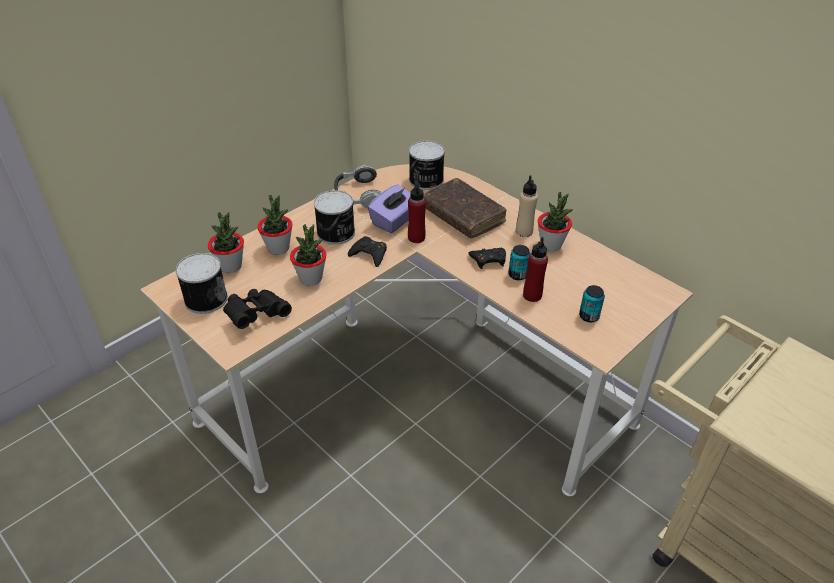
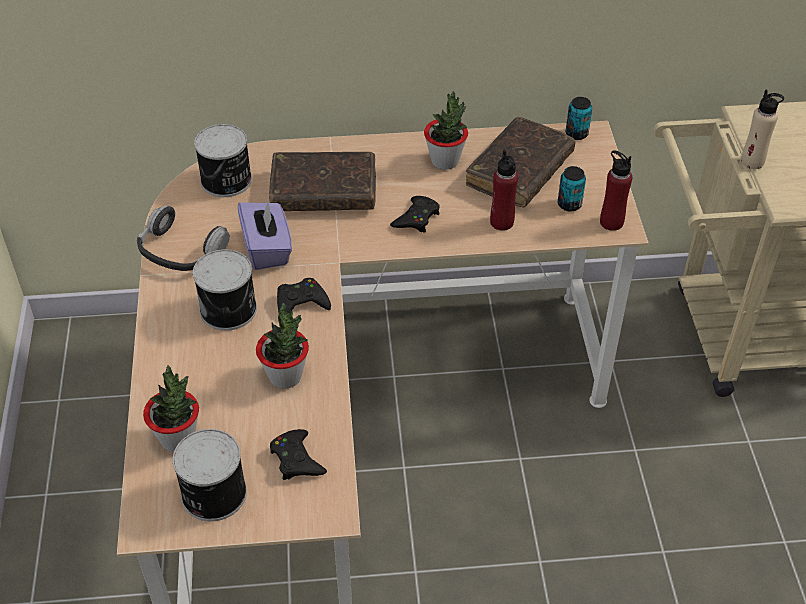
camera: 50 degrees left, 5 degrees up
(256, 315) = (296, 459): black binoculars -> black game controller
(278, 248) = (196, 376): potted plant -> none
(416, 237) = (317, 249): red bottle -> red bottle (611, 222)
(517, 275) = (462, 213): can -> can (576, 134)
(524, 232) = (403, 165): beige bottle -> beige bottle (752, 161)
(586, 279) = (519, 171): none -> brown book

